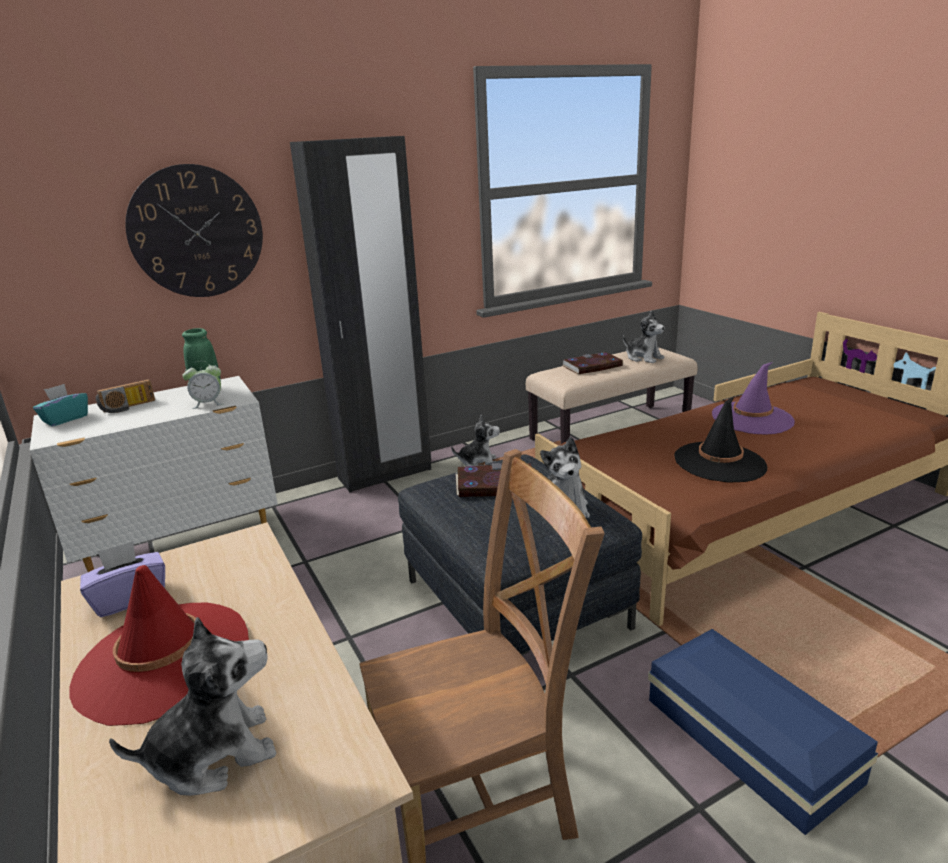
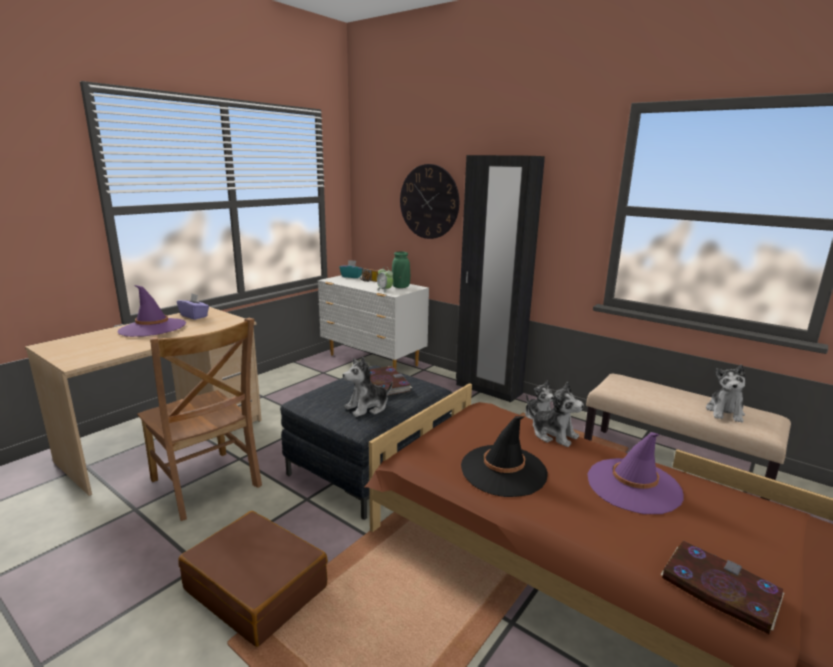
camera: 65 degrees right, 5 degrees down
(163, 661) = (152, 328): red hat -> purple hat
(214, 754) = (98, 344): plush toy -> plush toy (554, 435)
(592, 366) = (660, 391): book -> book (719, 588)
(750, 742) = (257, 587): blue storage box -> brown suitcase

